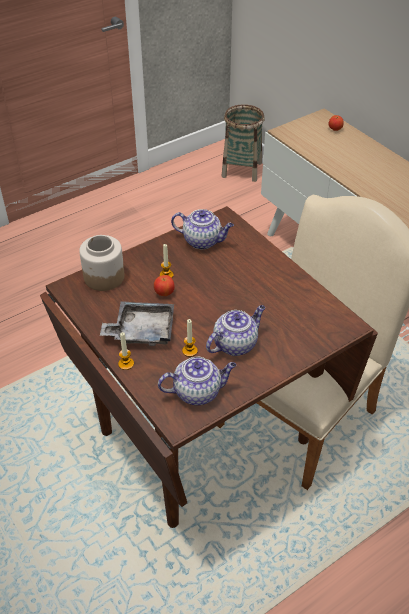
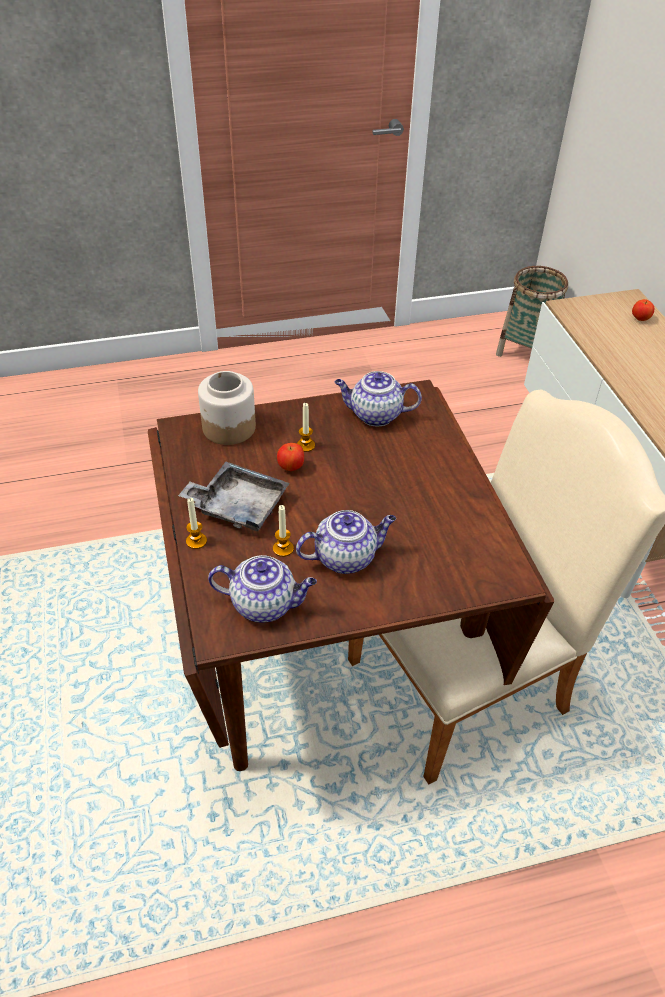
camera: 20 degrees right, 0 degrees up
(203, 241) = (375, 415): teapot -> teapot turned 150 degrees clockwise

